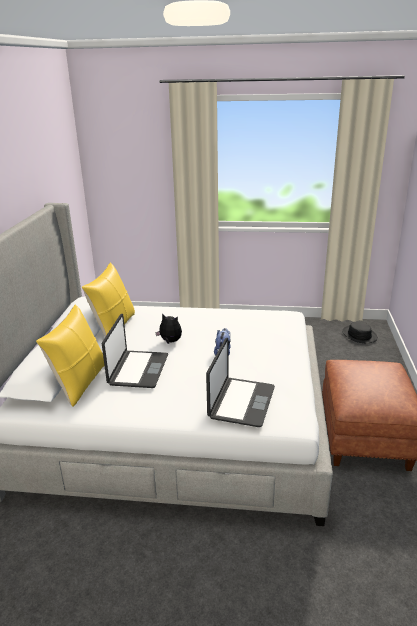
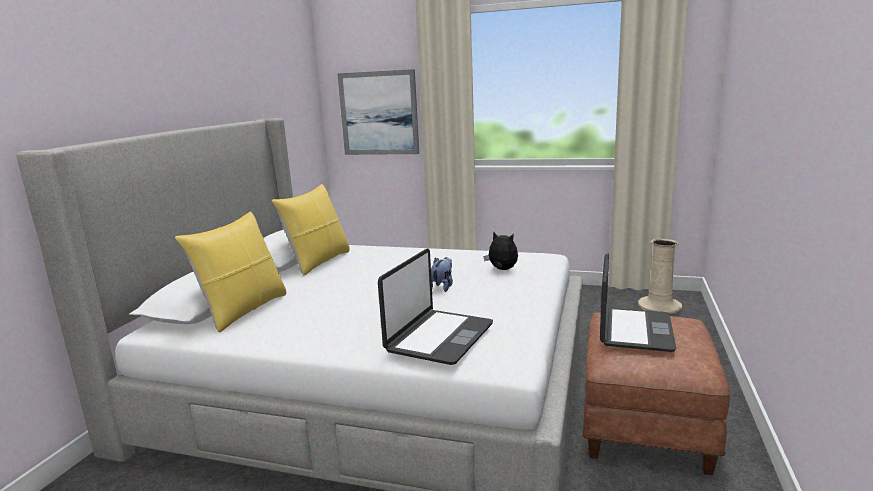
camera: 10 degrees right, 10 degrees down
(134, 181) = (378, 113): none -> picture
(138, 370) = (322, 300): laptop -> laptop (634, 330)
(170, 342) = (378, 276): plush toy -> plush toy (502, 270)
(359, 335) = (659, 306): black hat -> beige vase

